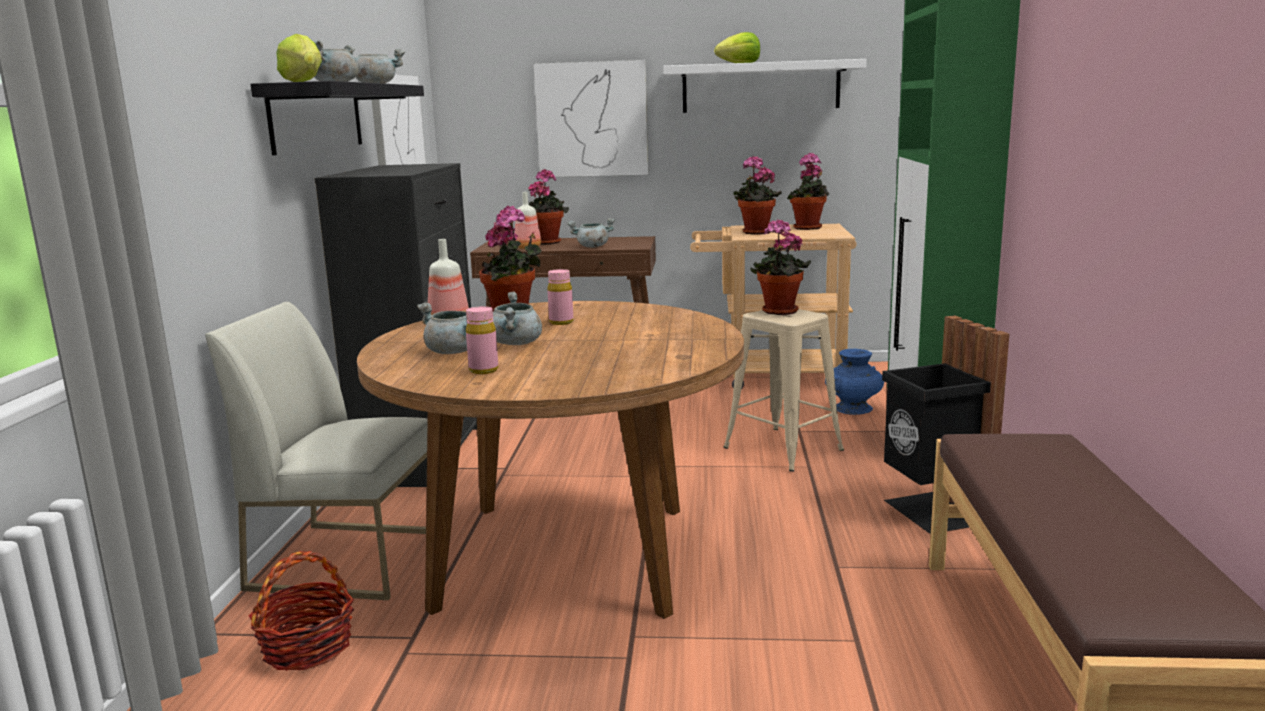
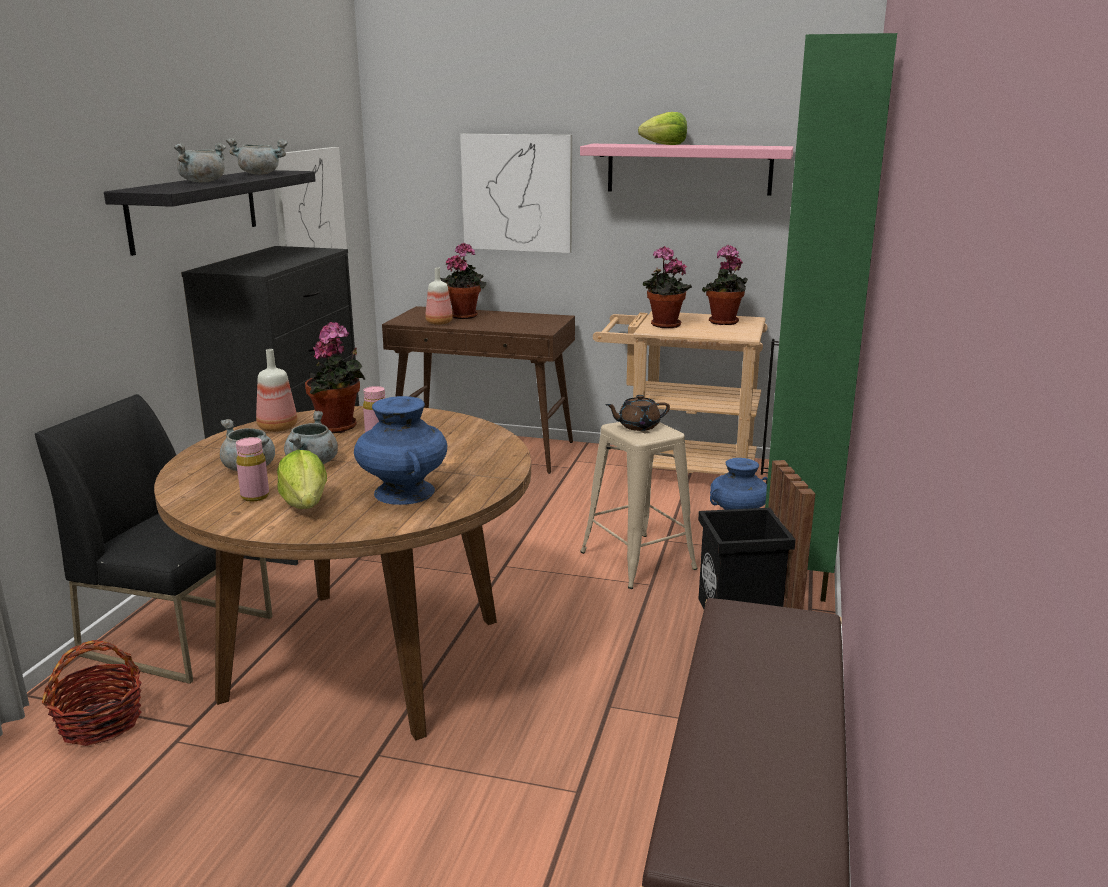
camera: 10 degrees right, 5 degrees up
(304, 82) = (156, 189): lettuce -> lettuce (305, 504)
(350, 559) = (180, 635): white chair -> black chair
(592, 247) = (500, 327): grey cooking pot -> none
(636, 355) = (404, 492): none -> blue vase
(760, 87) = (689, 169): white shelf -> pink shelf
(778, 312) = (637, 426): potted plant -> brown teapot

